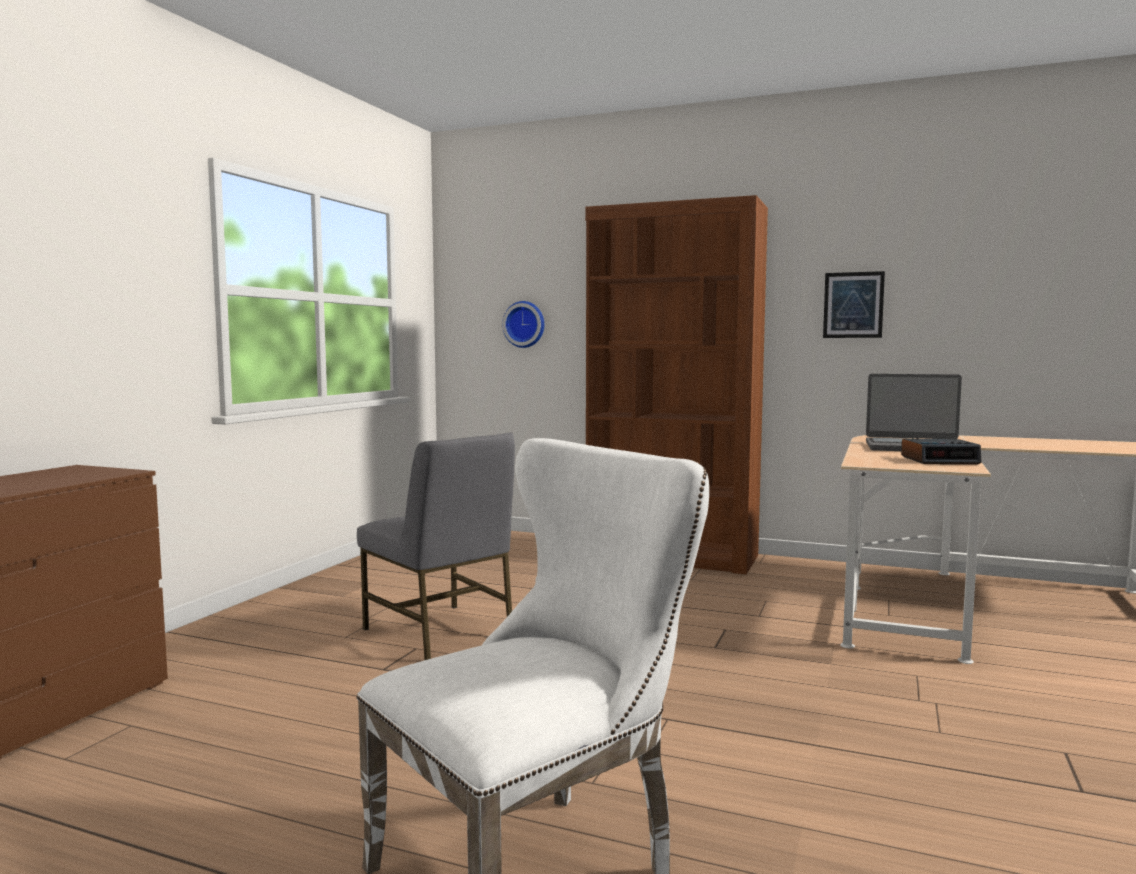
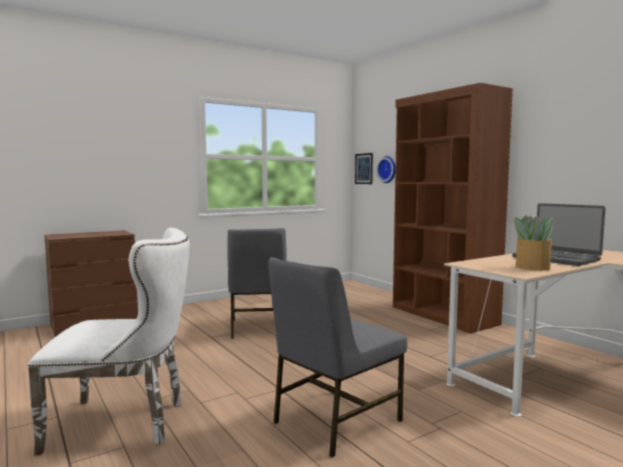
camera: 35 degrees right, 0 degrees up
(822, 738) = (334, 421): none -> grey chair
(853, 305) = (569, 153): picture -> picture (363, 168)
(940, 460) = (531, 267): alarm clock -> potted plant

